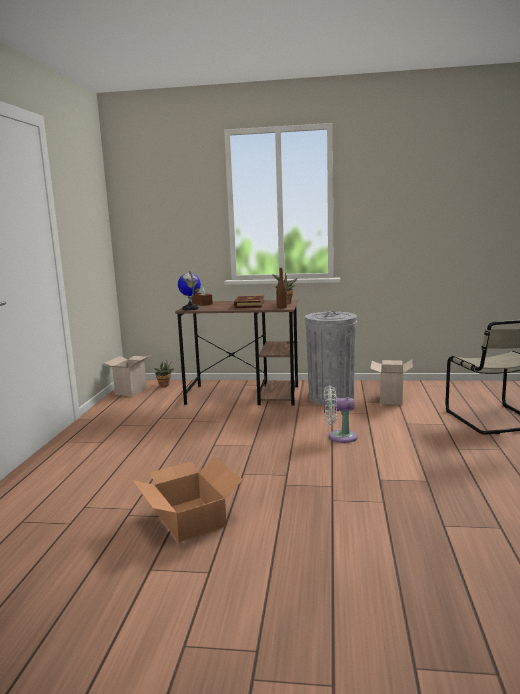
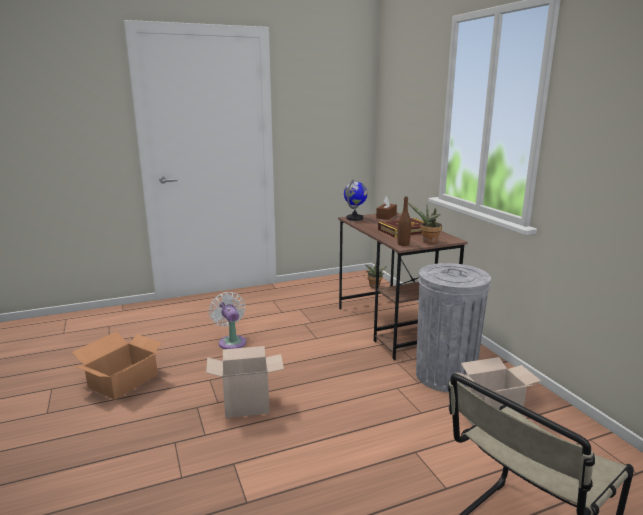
camera: 60 degrees right, 5 degrees up
(130, 391) = (346, 279): cardboard box -> cardboard box (248, 405)
(339, 437) = (329, 410): white fan -> white fan (231, 341)

